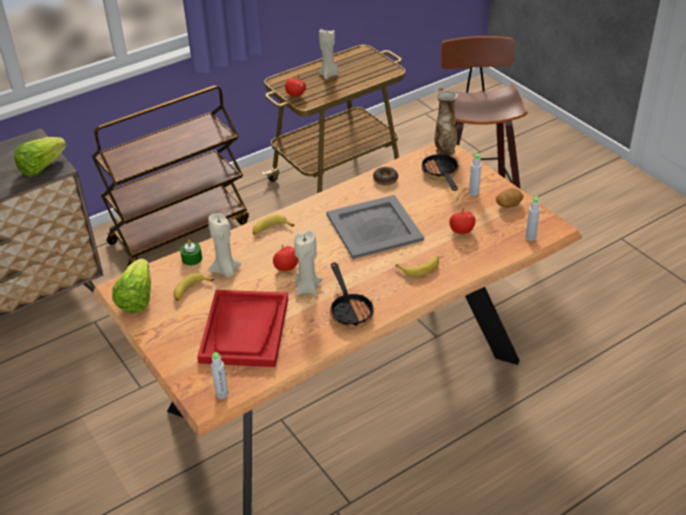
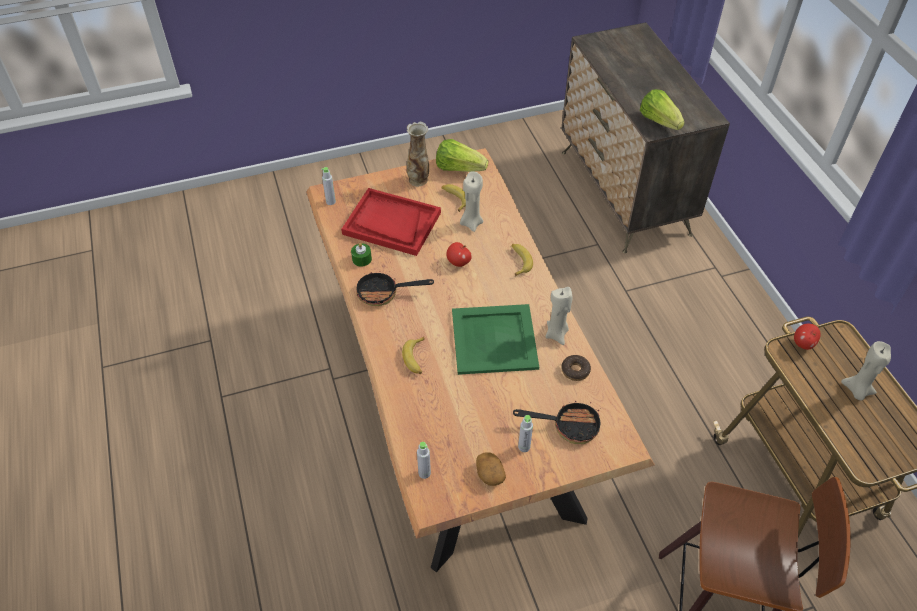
camera: 105 degrees right, 10 degrees up
(180, 231) = (718, 316): brown cart -> none
(192, 259) = (496, 204): green candle -> green candle (362, 259)
(307, 288) = (425, 271): beige candle -> beige candle (557, 334)
(374, 226) = (495, 340): grey tray -> green tray
(444, 151) = (619, 445): vase -> vase (418, 179)
(461, 231) = (459, 411): apple -> none

